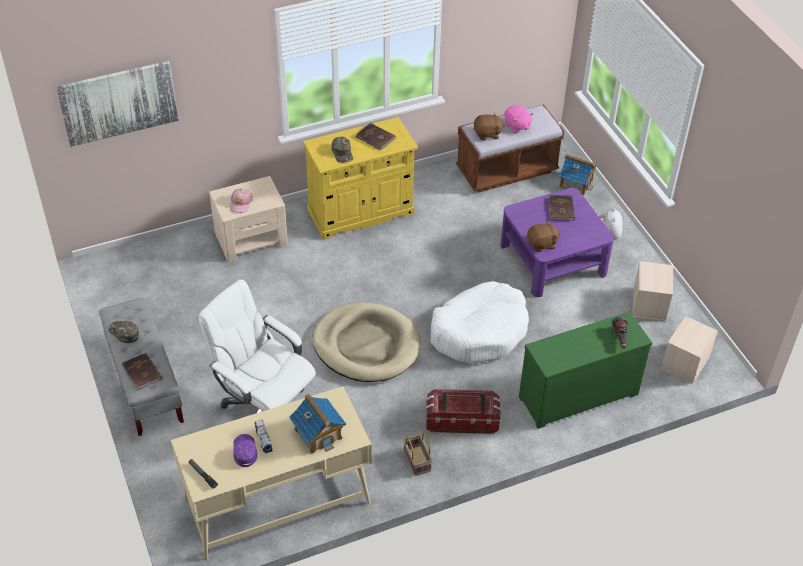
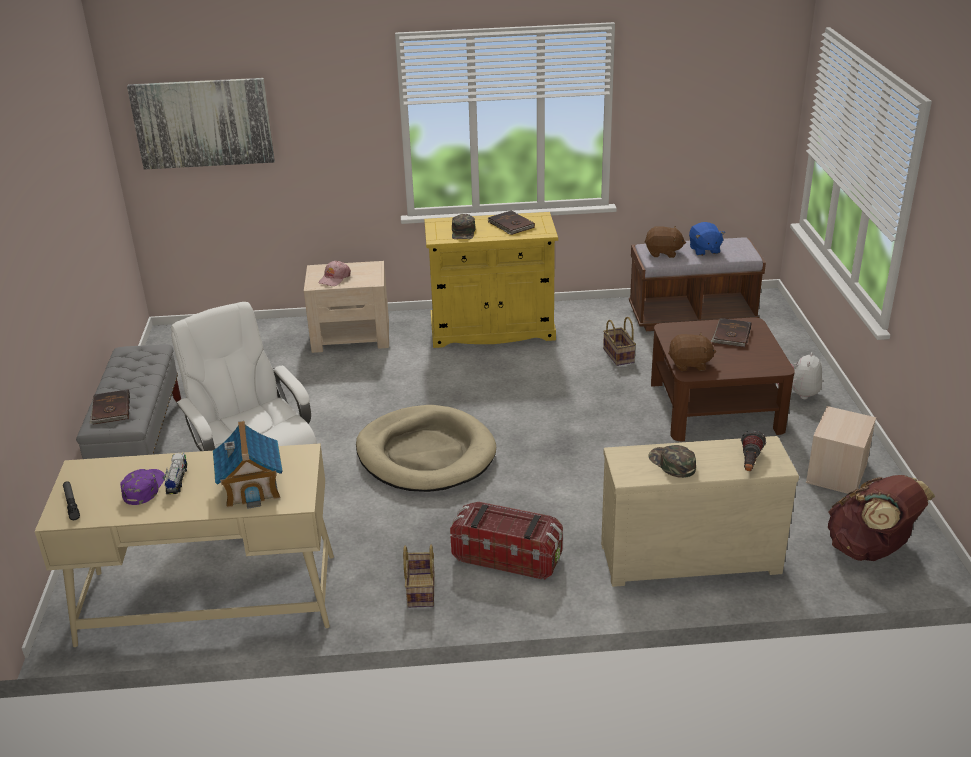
camera: 20 degrees right, 15 degrees down
(123, 332) = (121, 370): green cap -> green cap (671, 463)
(468, 222) = (619, 356): none -> basket
(479, 331) = (581, 464): white dog bed -> none
(517, 126) = (704, 250): pink plush toy -> blue plush toy
(552, 259) = (715, 406): purple coffee table -> brown coffee table
(576, 183) = (778, 338): toy house -> none
(577, 393) = (688, 555): green dresser -> beige dresser
(685, 363) = (870, 549): beige storage box -> brown backpack

